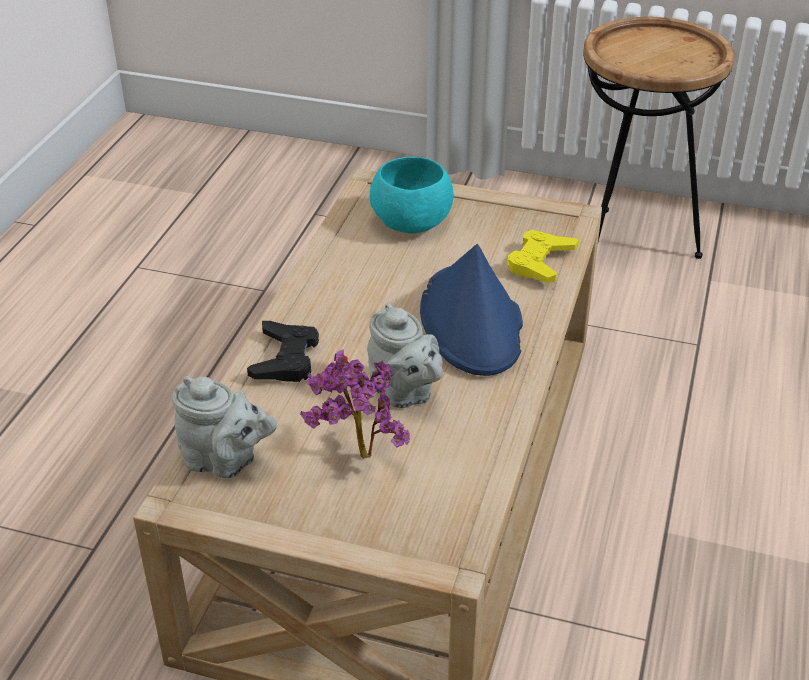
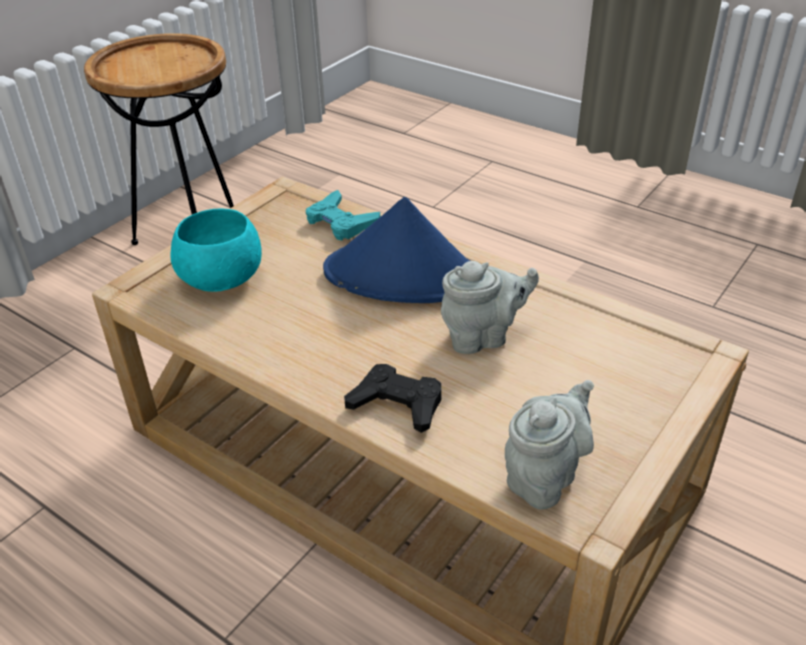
camera: 70 degrees left, 0 degrees up
(355, 458) = (563, 385): potted plant -> none
(540, 262) = (340, 222): yellow game controller -> turquoise game controller

